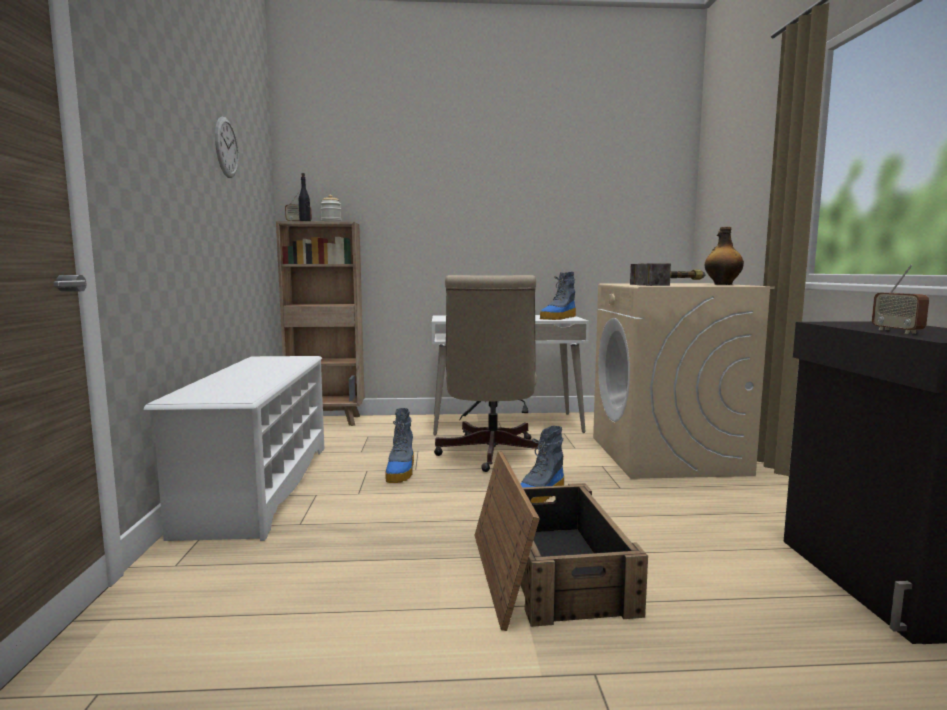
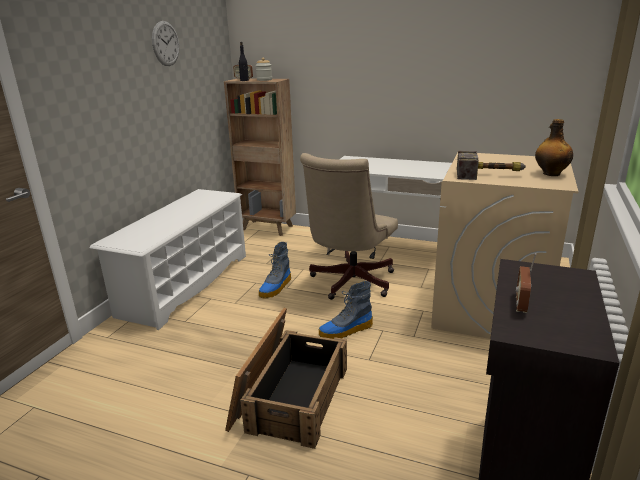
camera: 25 degrees right, 15 degrees up
(558, 318) = (435, 172): boot -> none

